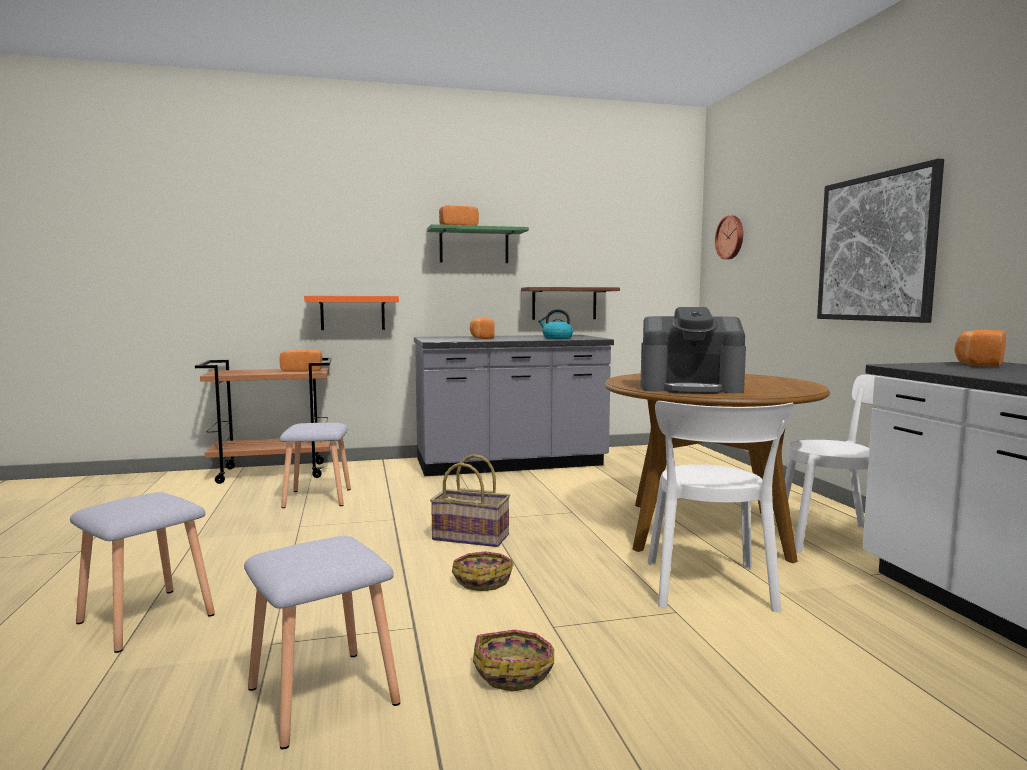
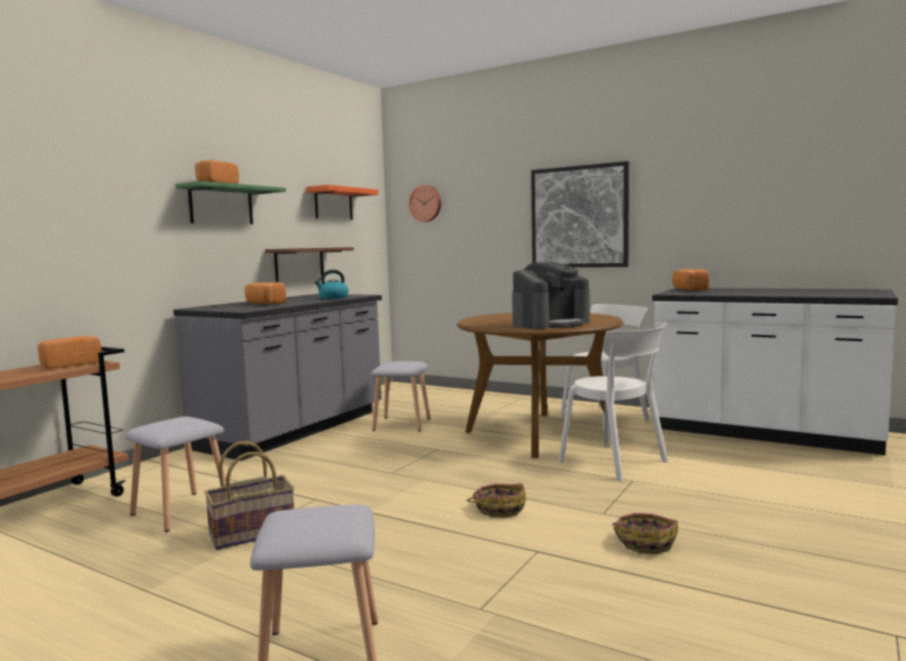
camera: 45 degrees left, 0 degrees up
(325, 696) = (599, 609): grey stool -> grey stool (403, 424)
(352, 313) = (101, 286): orange shelf -> orange shelf (333, 204)
(471, 537) = (415, 488): basket -> basket (252, 532)

